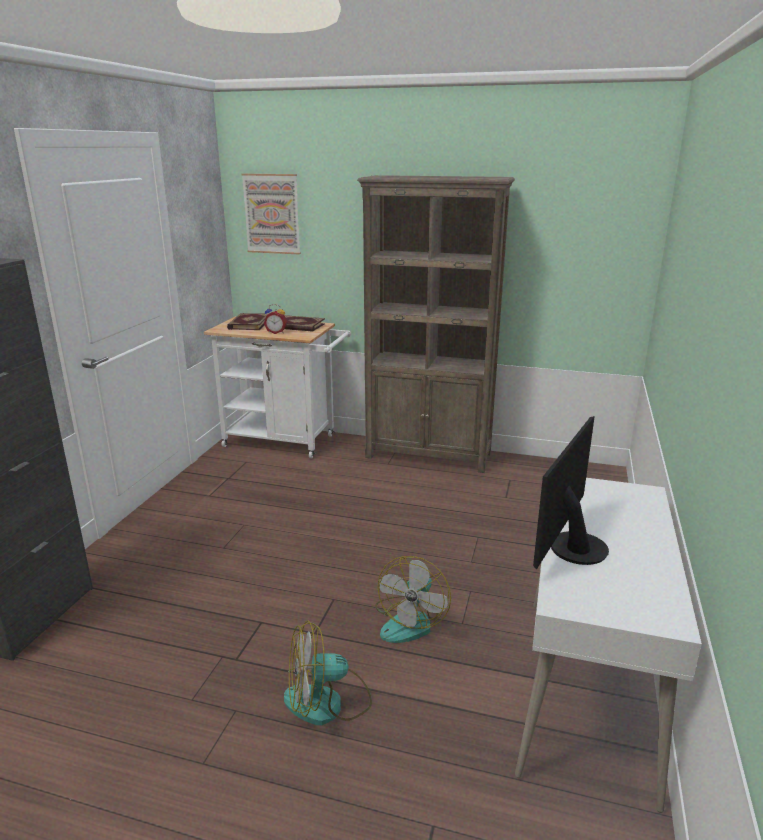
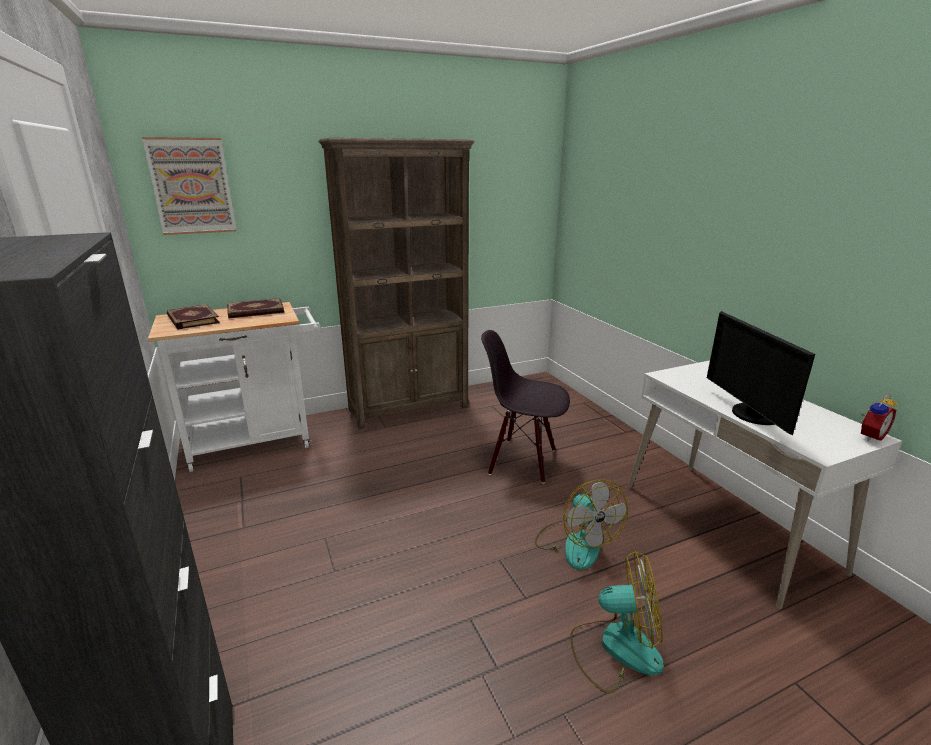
camera: 40 degrees left, 0 degrees up
(276, 332) = (244, 321): alarm clock -> alarm clock (869, 436)
(327, 702) = (615, 647): fan -> fan turned 120 degrees counterclockwise
(465, 538) = (523, 461): none -> black chair

